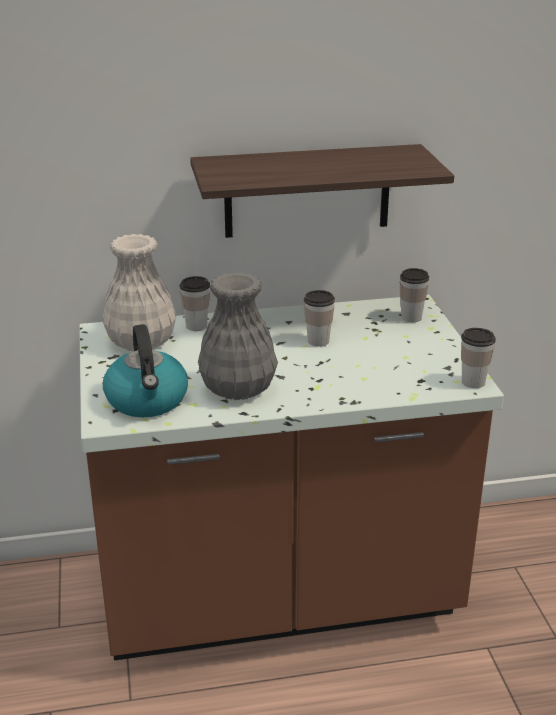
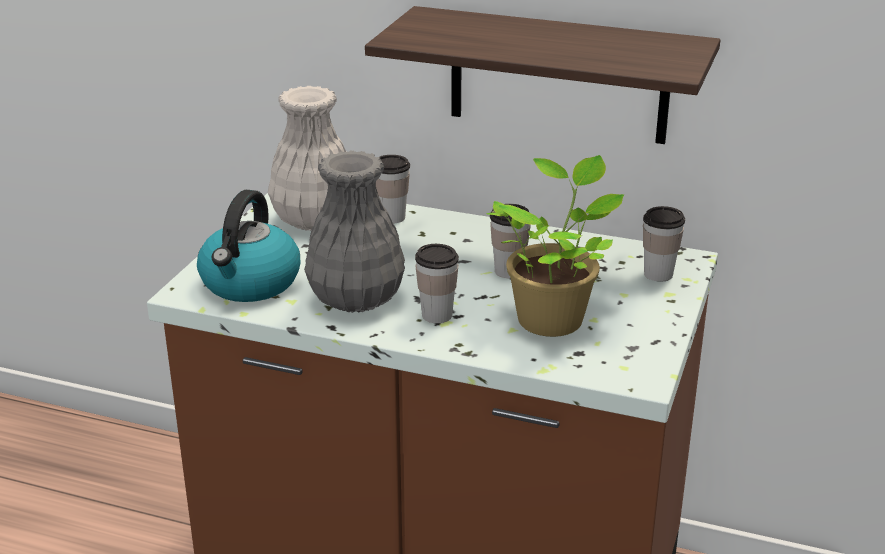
camera: 30 degrees right, 0 degrees up
(380, 363) = (552, 318): none -> potted plant
(473, 382) = (644, 375): cup -> cup (437, 315)

